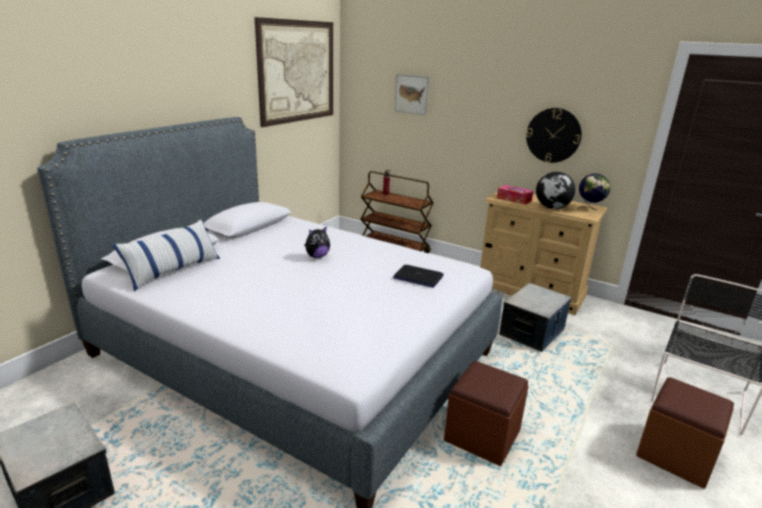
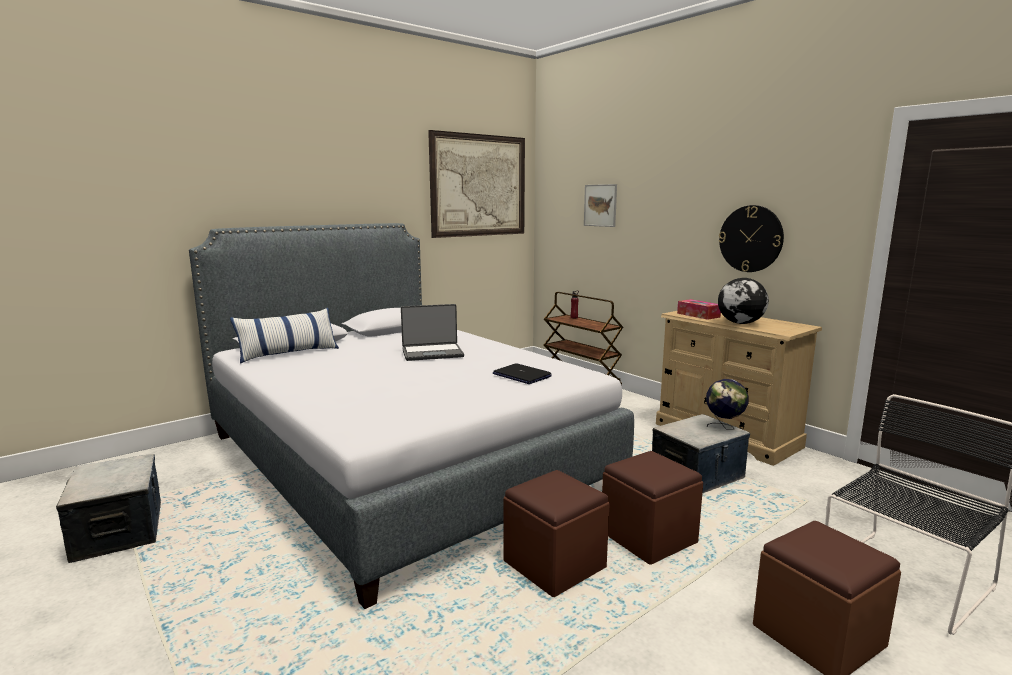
camera: 20 degrees right, 10 degrees down
(317, 256) = (432, 353): plush toy -> laptop
(531, 396) = (648, 537): none -> brown ottoman
(590, 209) = (793, 327): globe -> globe (724, 427)

